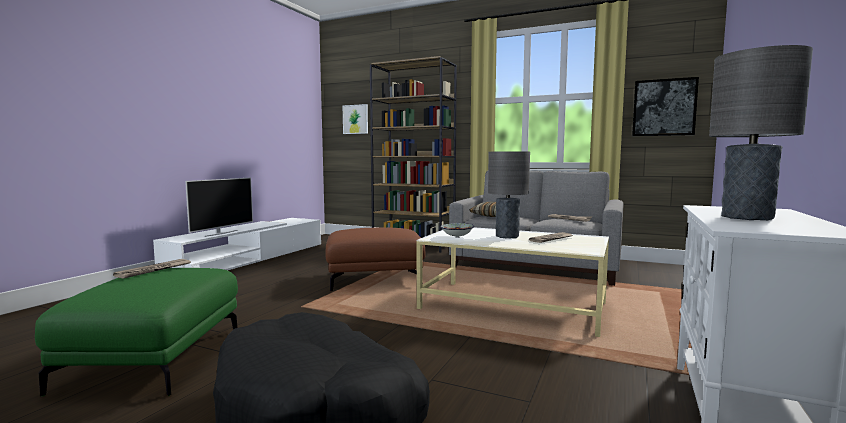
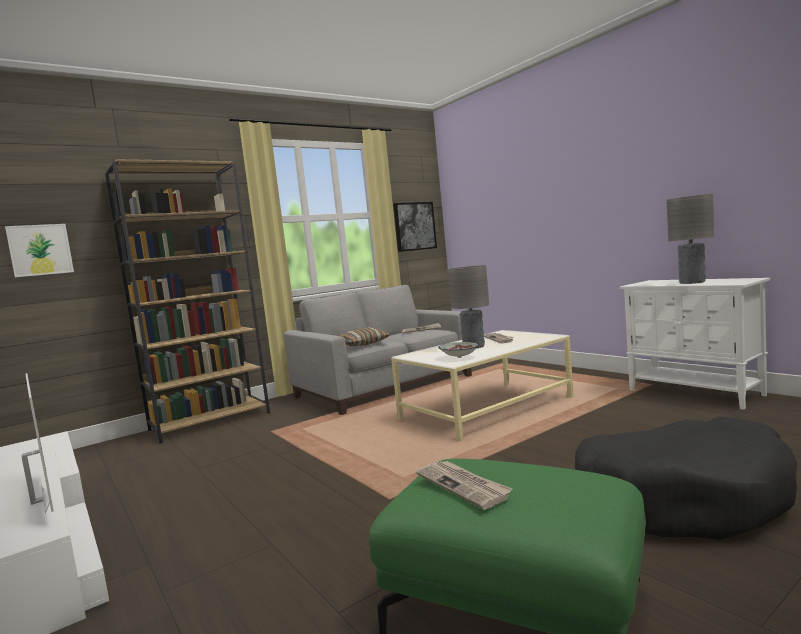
camera: 60 degrees left, 0 degrees up
(375, 279) = (329, 452): brown ottoman -> none

